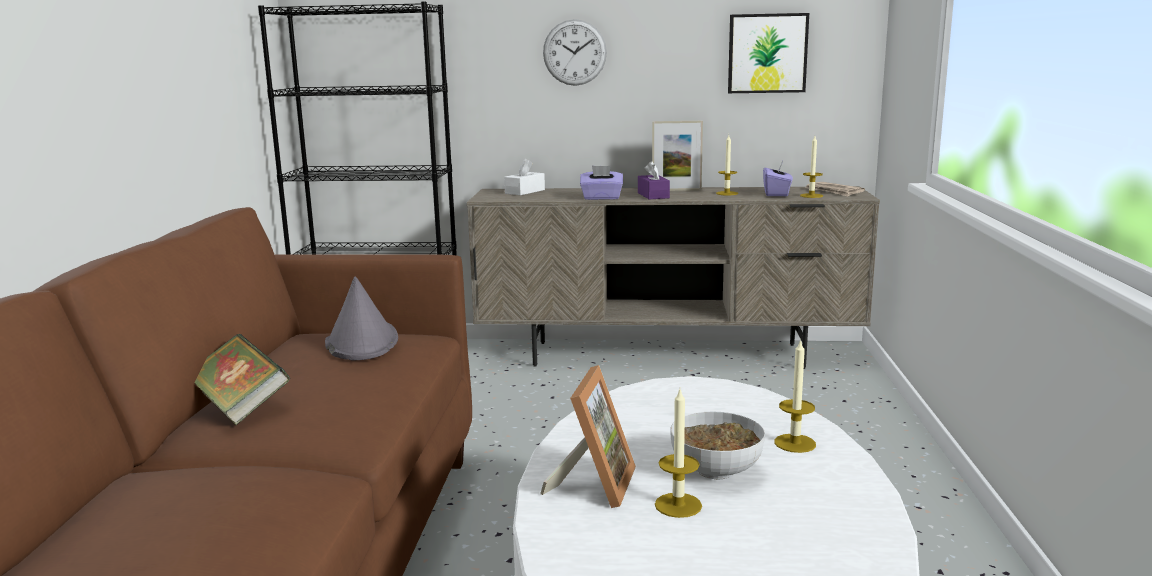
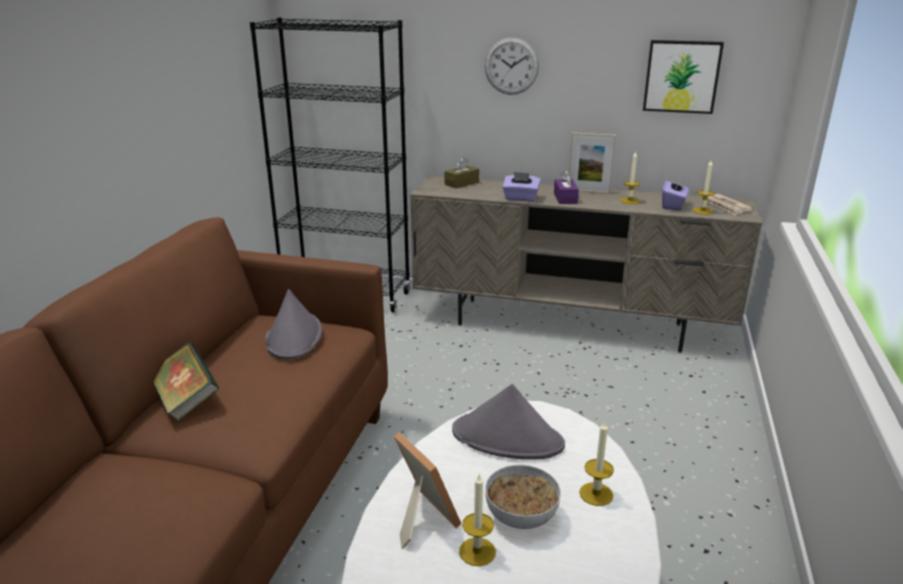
camera: 10 degrees right, 10 degrees up
(525, 191) = (461, 183): white tissue box -> brown tissue box
(594, 485) = (421, 518): picture frame -> picture frame turned 60 degrees counterclockwise
(667, 408) = (508, 438): none -> grey hat

